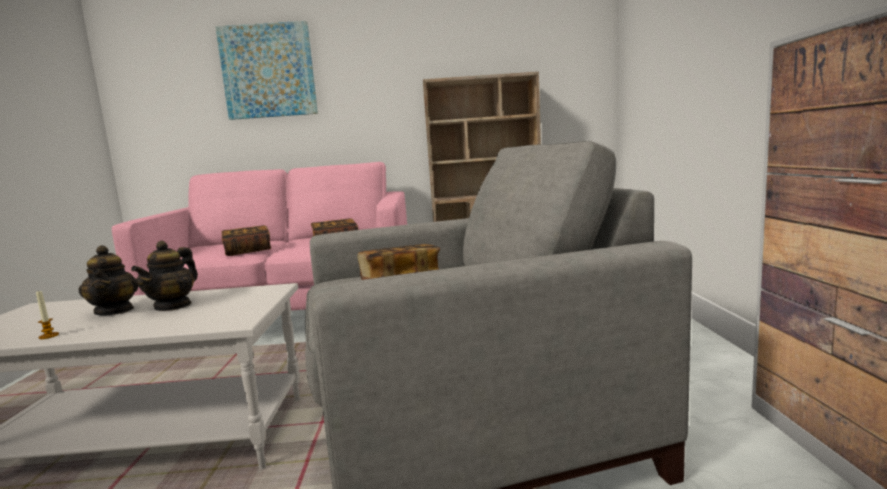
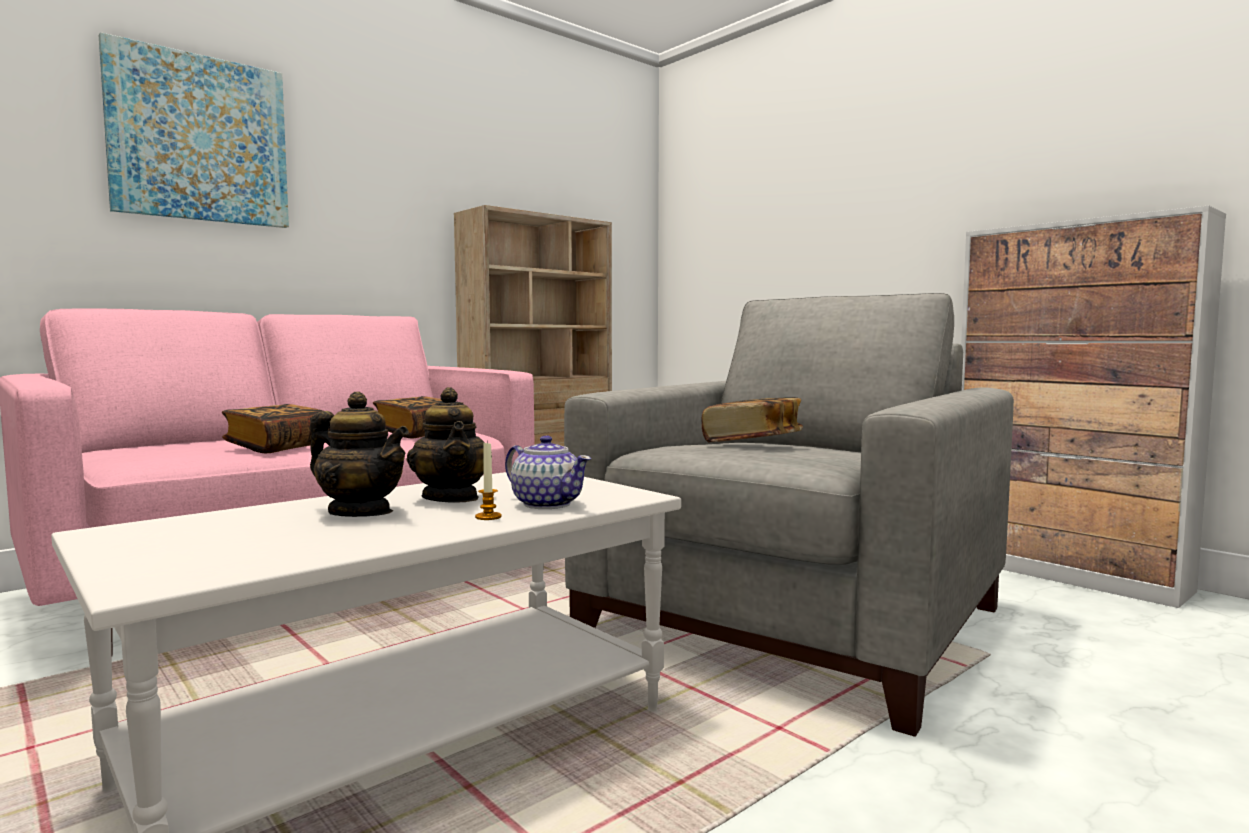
camera: 40 degrees left, 5 degrees down
(49, 336) = (380, 541): candle -> candle (488, 517)
(182, 320) = (547, 504): none -> teapot

